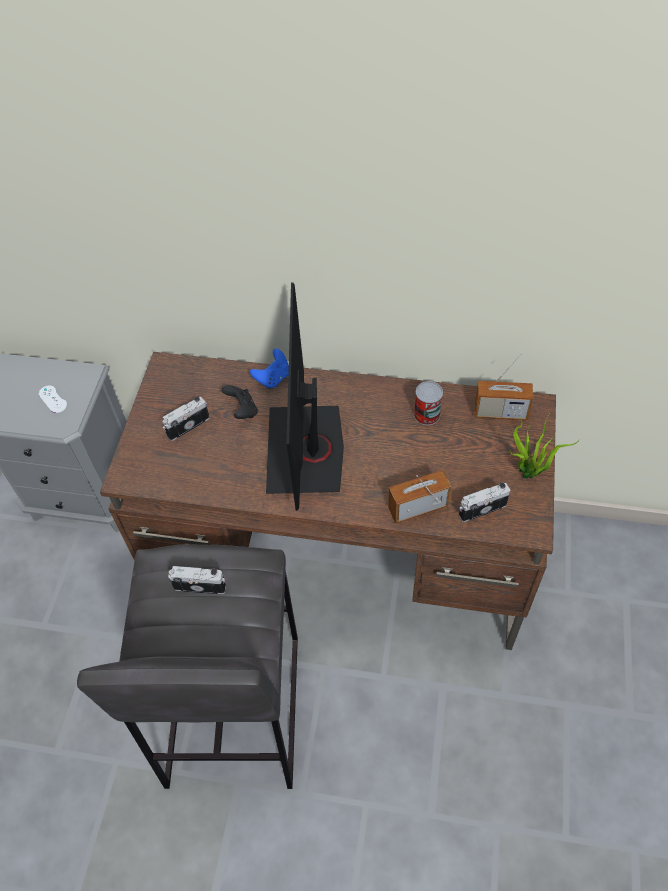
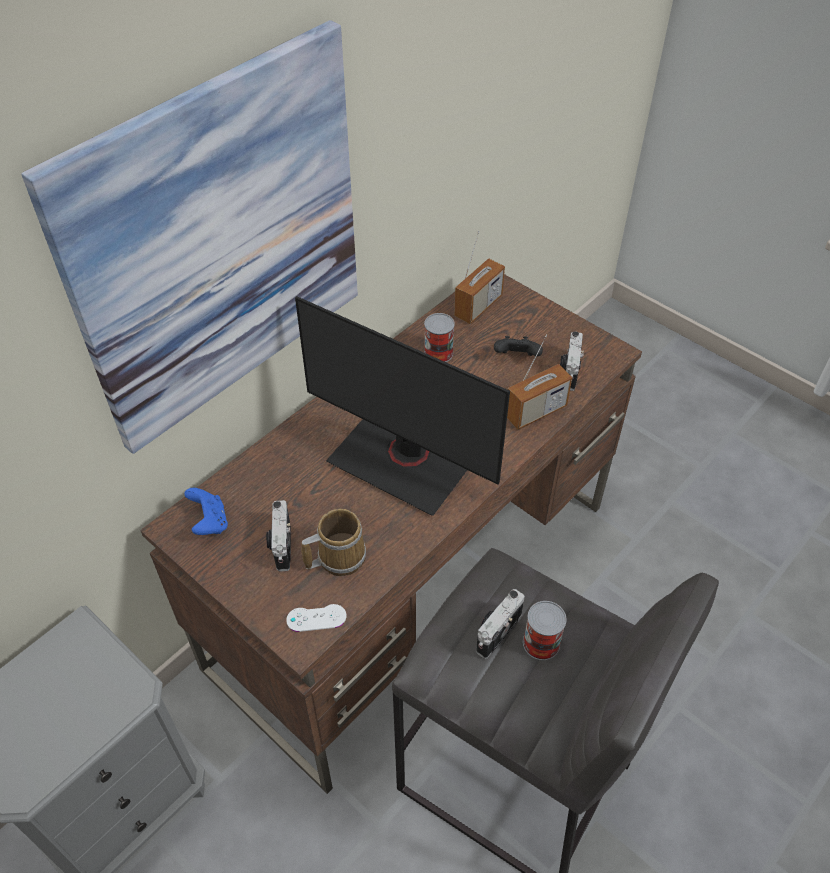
camera: 60 degrees left, 5 degrees down
(53, 399) = (78, 688): white game controller -> white game controller (316, 618)
(198, 460) = (338, 556): none -> mug
(208, 618) = (541, 643): none -> can
(242, 410) = (306, 487): black game controller -> black game controller (516, 358)
(252, 210) = (221, 244): none -> picture
(273, 378) = (287, 441): blue game controller -> blue game controller (209, 522)
(417, 507) = (536, 412): radio -> radio turned 135 degrees counterclockwise
(529, 474) = (557, 323): potted plant -> none

